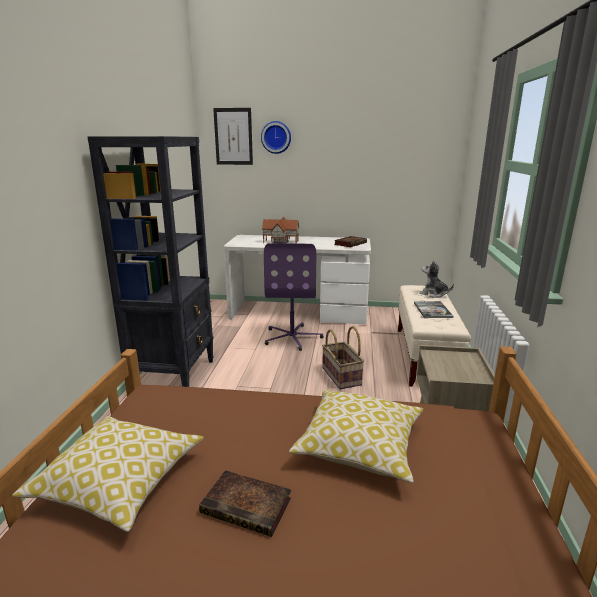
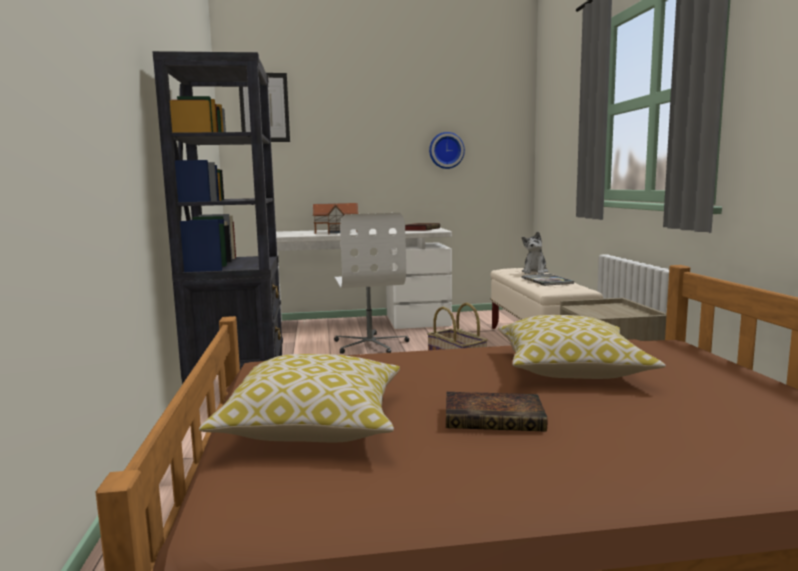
camera: 15 degrees left, 10 degrees down
(276, 137) = (319, 108): wall clock -> wall clock (446, 150)
(292, 337) = (370, 344): purple office chair -> white office chair
(433, 294) = (535, 272): plush toy -> plush toy turned 90 degrees counterclockwise

